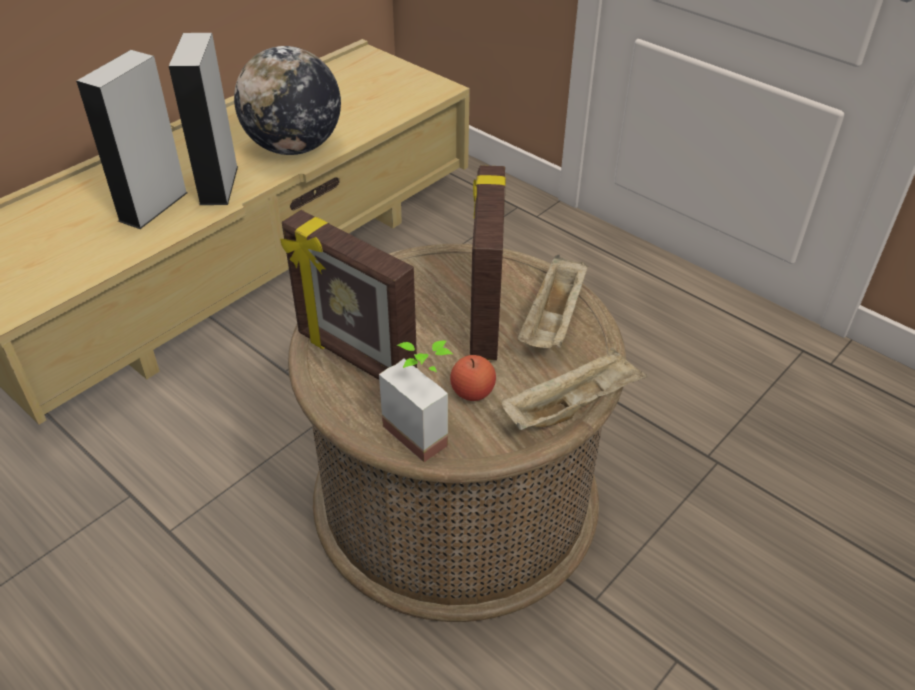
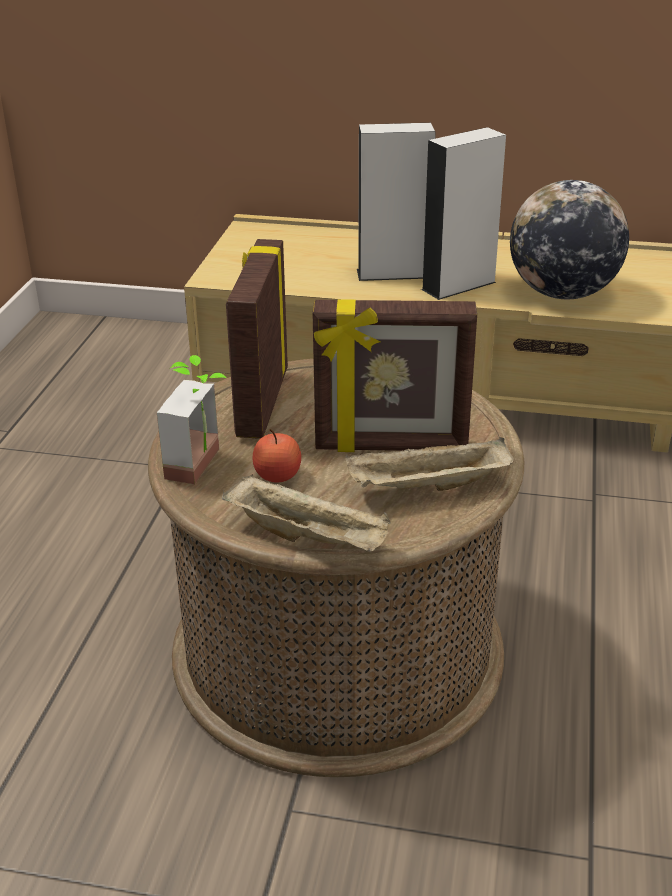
camera: 60 degrees right, 10 degrees down
(483, 316) = (391, 447): picture frame -> picture frame turned 150 degrees counterclockwise

